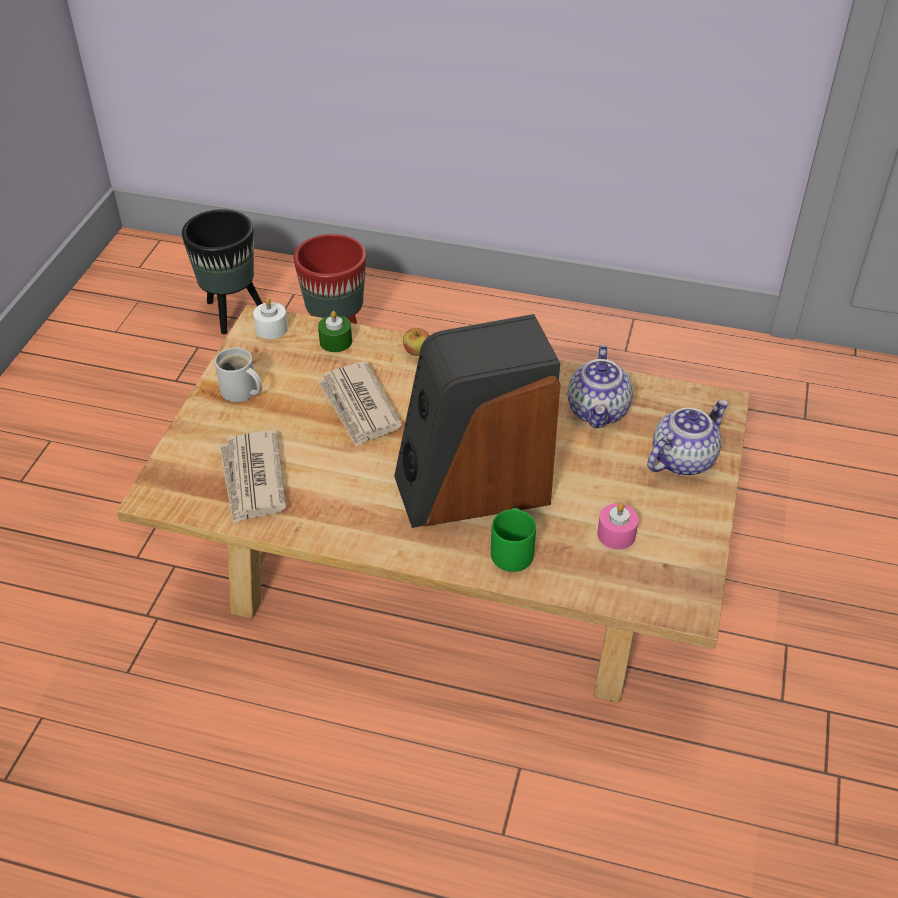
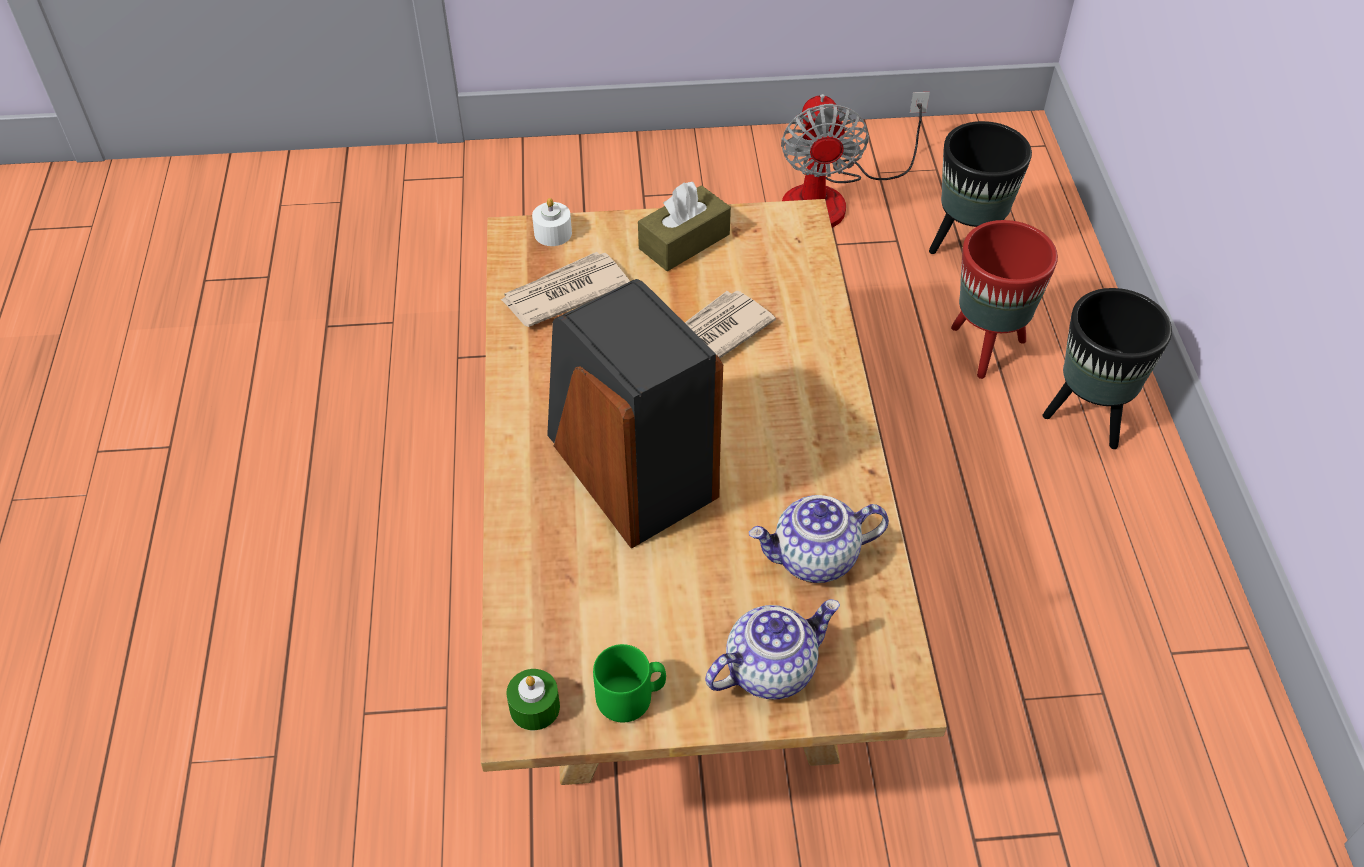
camera: 70 degrees right, 5 degrees up
(122, 366) = (831, 198): none -> fan
(240, 392) = (684, 241): white mug -> brown tissue box
(271, 328) = (795, 230): white candle -> white candle (553, 233)
(336, 341) = (804, 286): green candle -> green candle (534, 707)
(417, 352) = (827, 359): apple -> none
(428, 316) = (1088, 418): none -> black planter
(512, 551) = (546, 531): green mug -> green mug (631, 697)
(616, 534) = (609, 624): pink candle -> none
(682, 459) = (770, 668): teapot -> teapot turned 60 degrees counterclockwise

